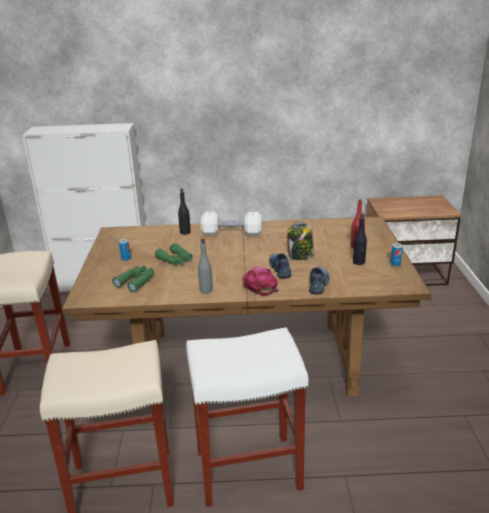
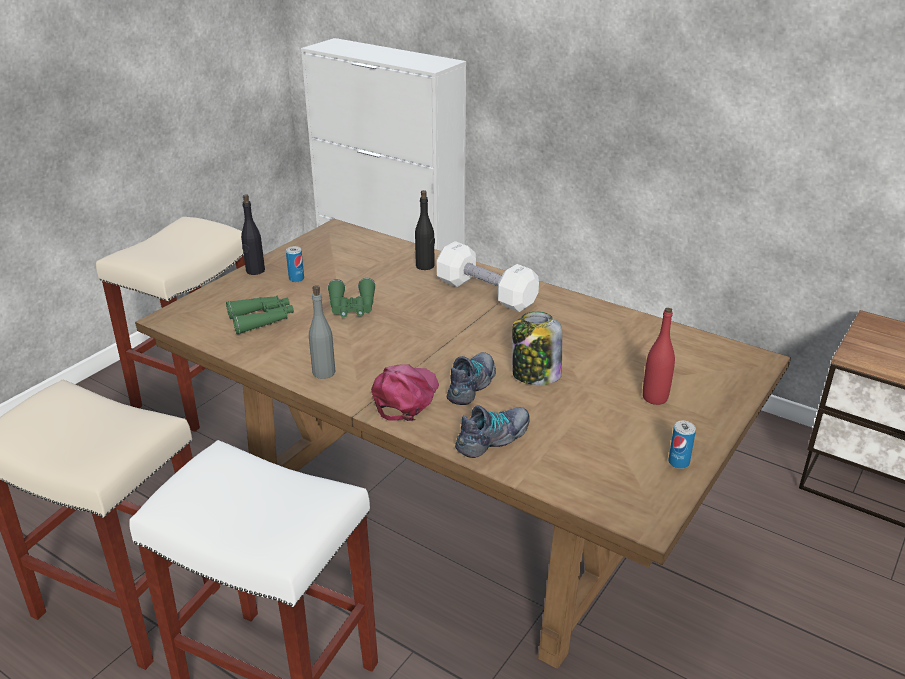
camera: 35 degrees right, 5 degrees up
(359, 262) = (616, 429): black bottle -> black bottle (255, 271)

